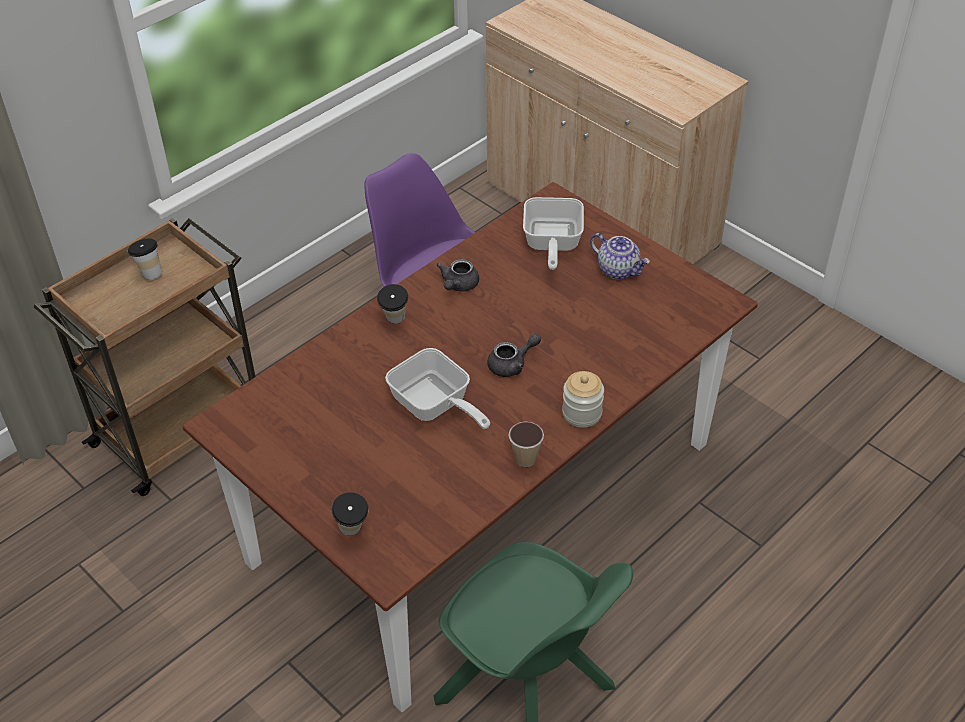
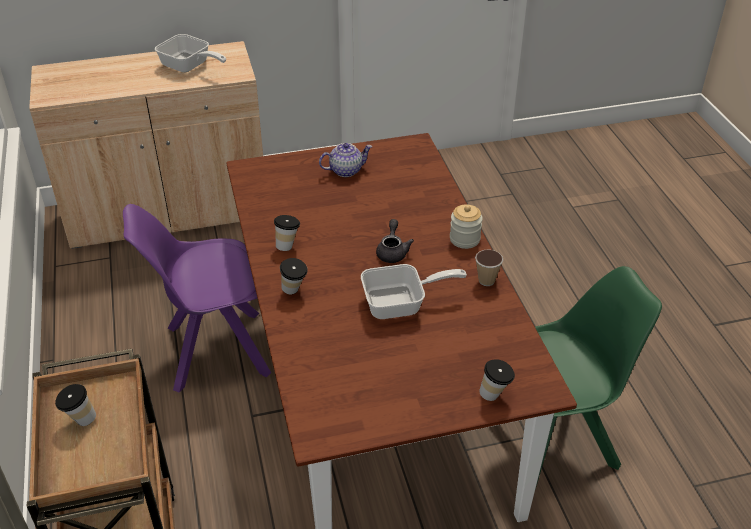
camera: 60 degrees left, 5 degrees down
(458, 285) = (288, 245): grey teapot -> cup
(551, 244) = (291, 187): frying pan -> frying pan (189, 66)

